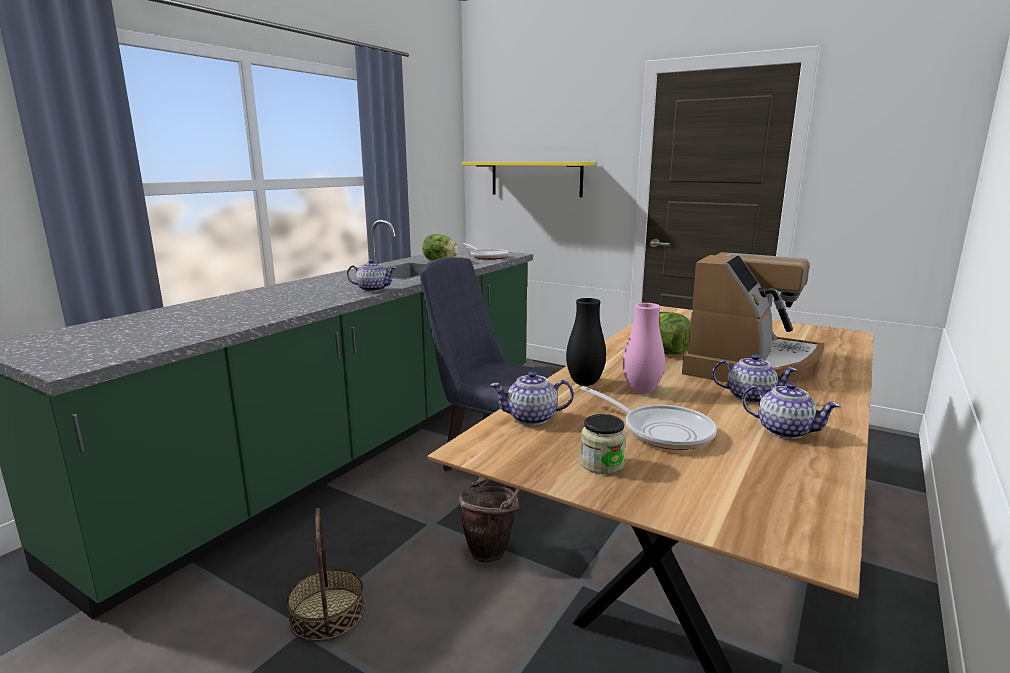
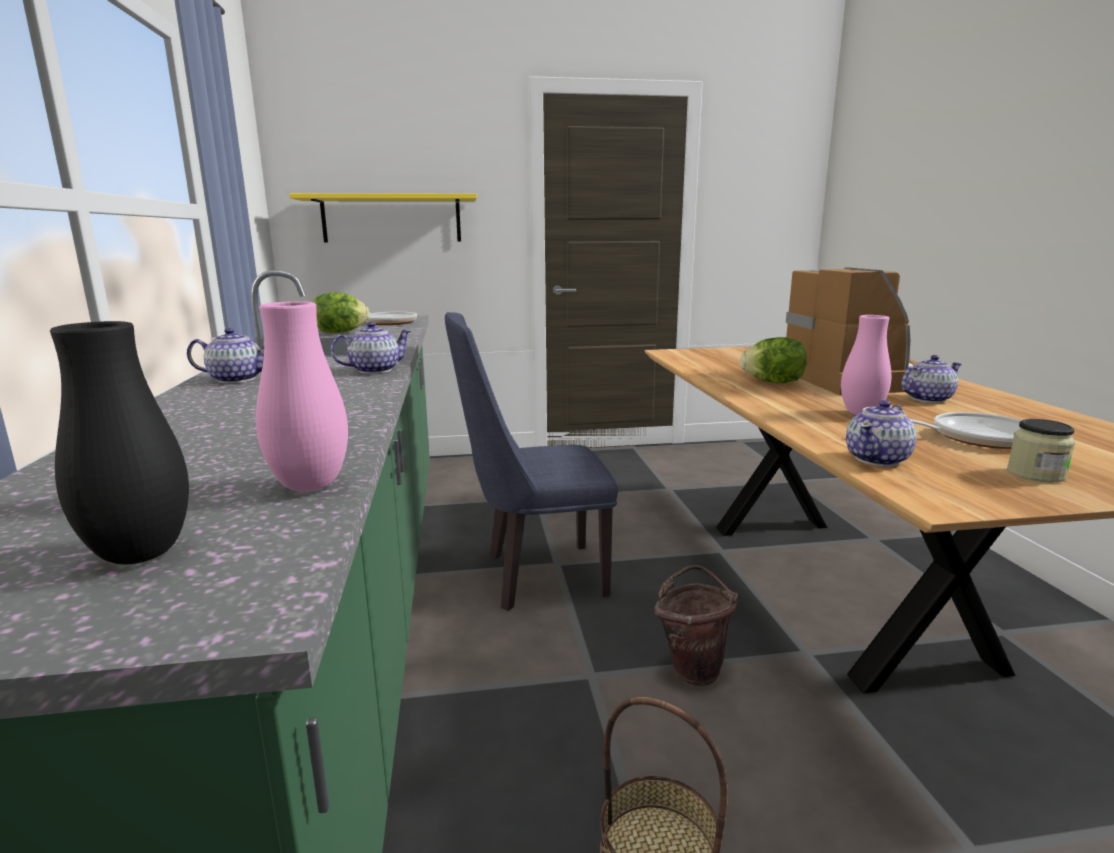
camera: 40 degrees left, 0 degrees up
(184, 337) = (310, 486): none -> pink vase
(584, 383) = (808, 420): black vase -> black vase (140, 554)
(784, 430) = (1015, 414): teapot -> teapot (236, 379)

